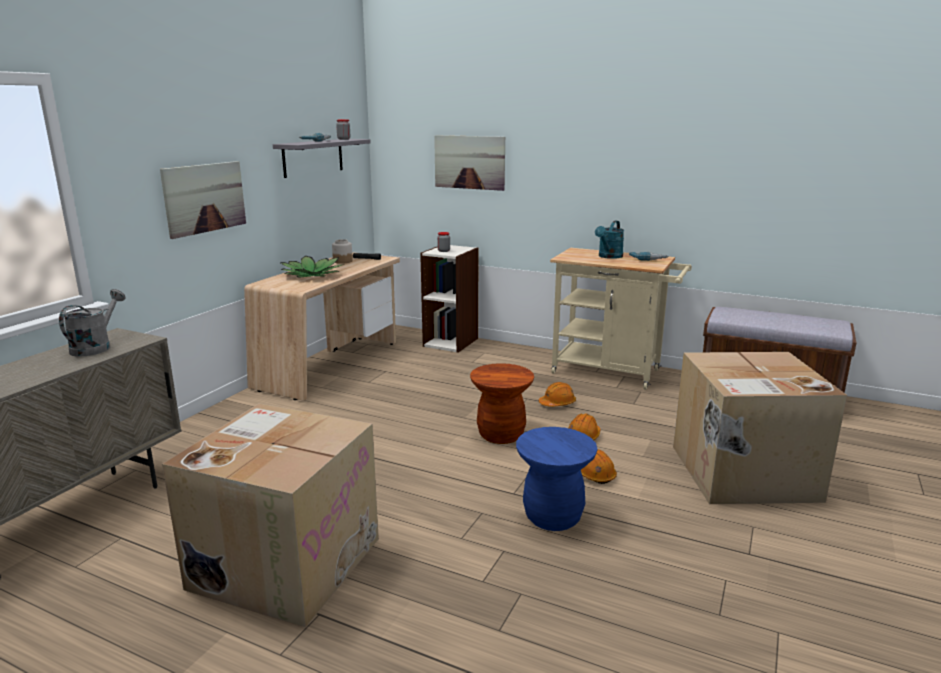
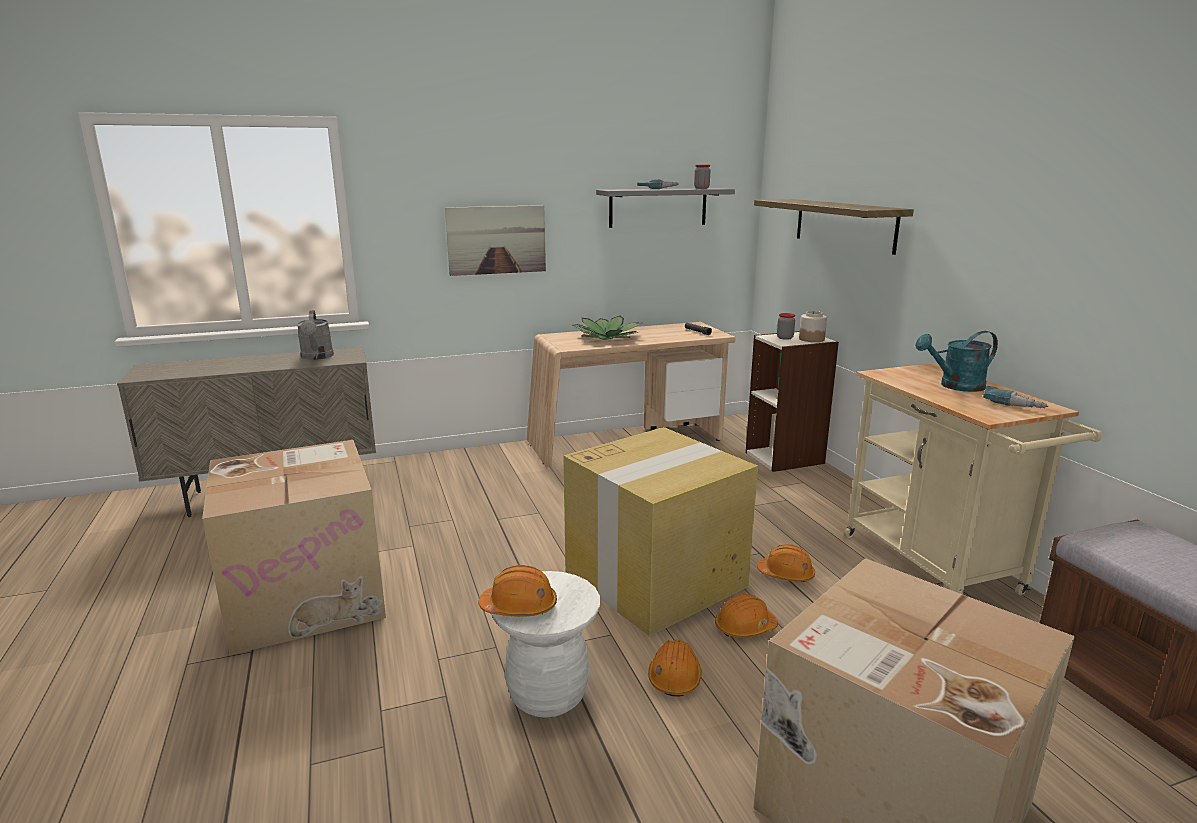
camera: 45 degrees right, 0 degrees up
(96, 347) = (317, 357): grey watering can -> grey watering can turned 105 degrees clockwise
(342, 261) = (669, 329): jar -> jar (811, 339)
(469, 162) = (844, 224): picture -> shelf
(501, 434) = (657, 579): brown stool -> cardboard box
(553, 453) = (519, 607): none -> orange hard hat
(553, 516) = (547, 694): blue stool -> white stool

